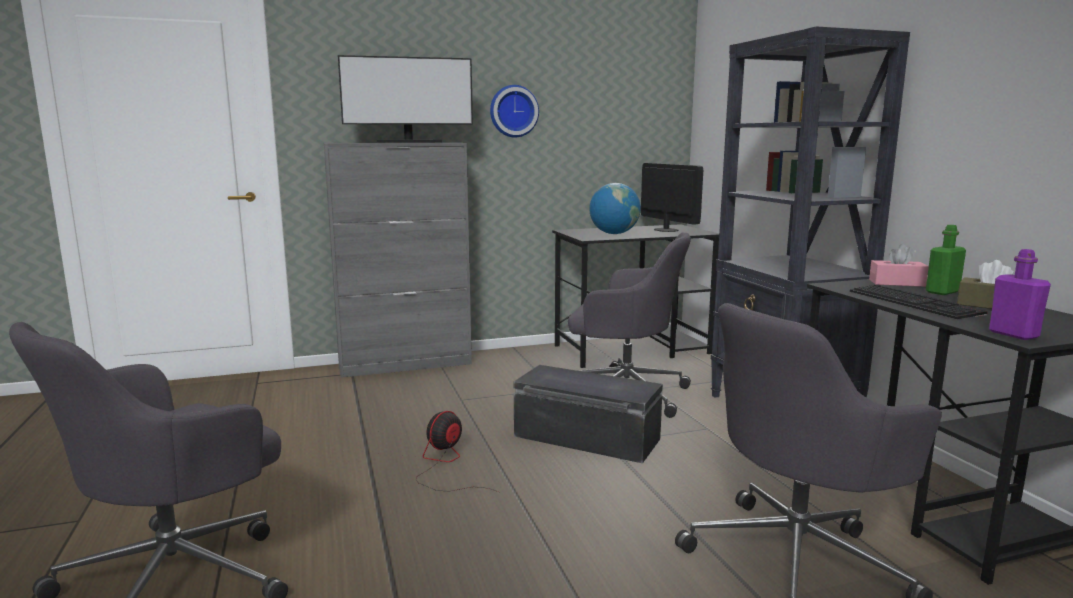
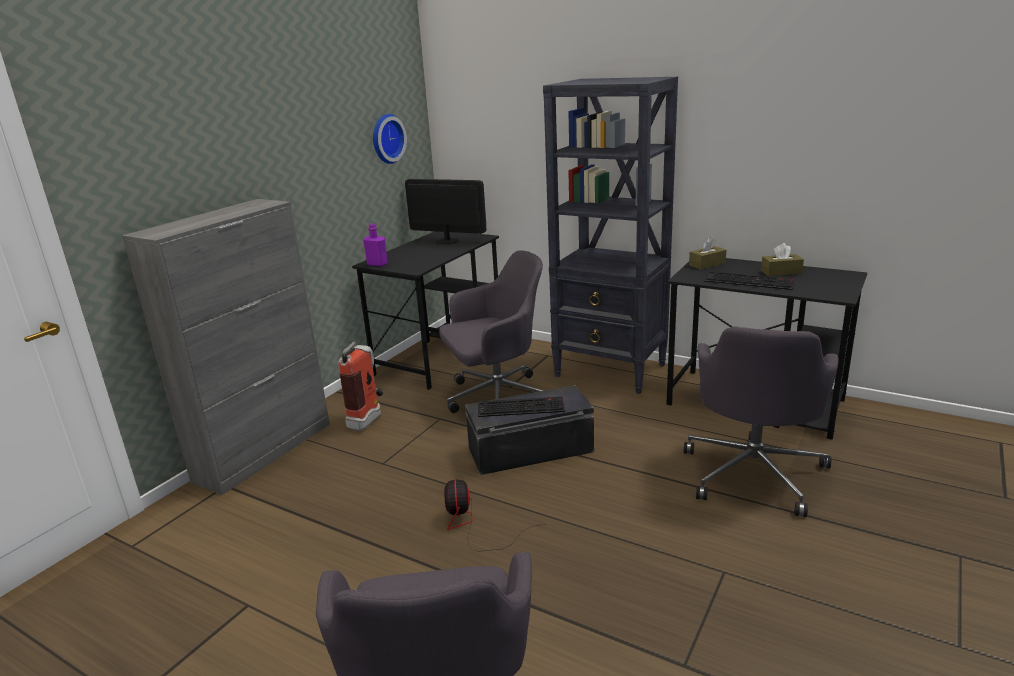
camera: 40 degrees left, 10 degrees up
(409, 142) = (225, 213): monitor -> none
(503, 370) = (369, 419): none -> fire extinguisher
(513, 111) = (298, 152): wall clock -> wall clock (386, 139)
(580, 381) = (521, 407): none -> keyboard
(614, 233) = (419, 257): globe -> none
(897, 283) = (707, 264): pink tissue box -> brown tissue box
(942, 292) = (741, 266): green bottle -> none
(1013, 334) = (832, 294): purple bottle -> purple bottle (377, 264)

